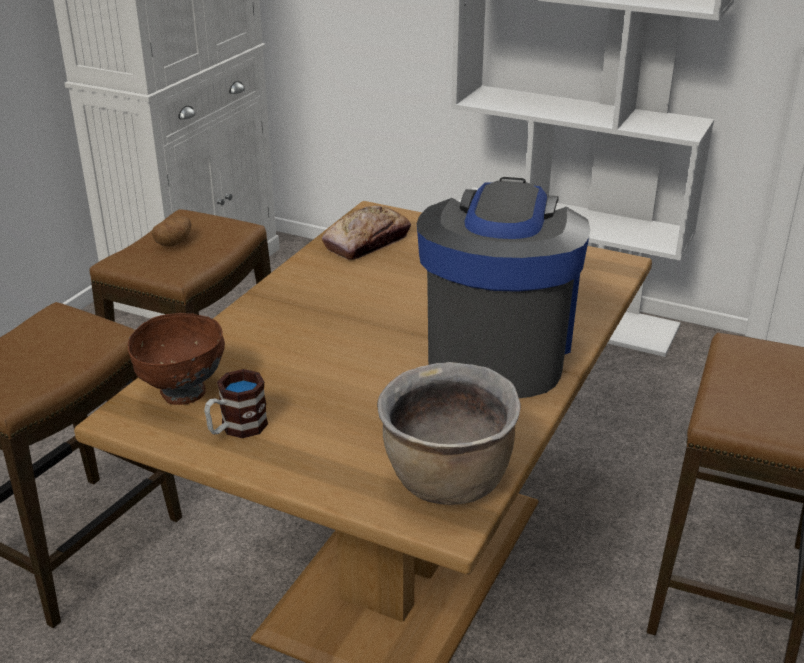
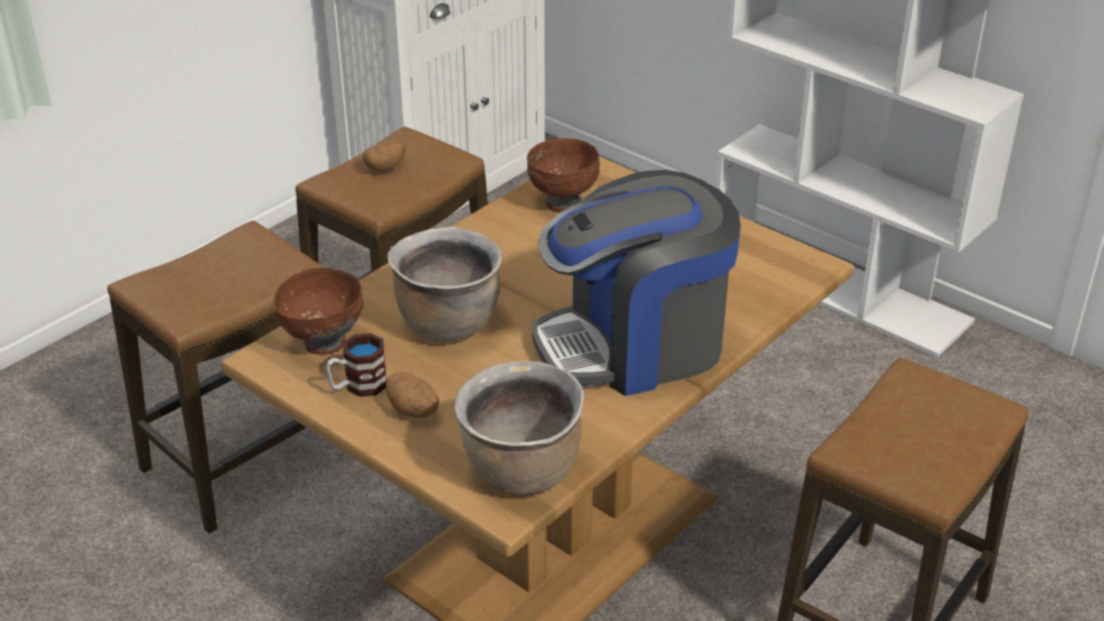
camera: 15 degrees right, 5 degrees up
(305, 356) = (448, 323): none -> brown cooking pot
(307, 443) = (414, 411): none -> potato
(367, 242) = (562, 202): bread -> brown bowl
(497, 349) = (635, 345): coffee machine -> coffee machine turned 135 degrees counterclockwise

